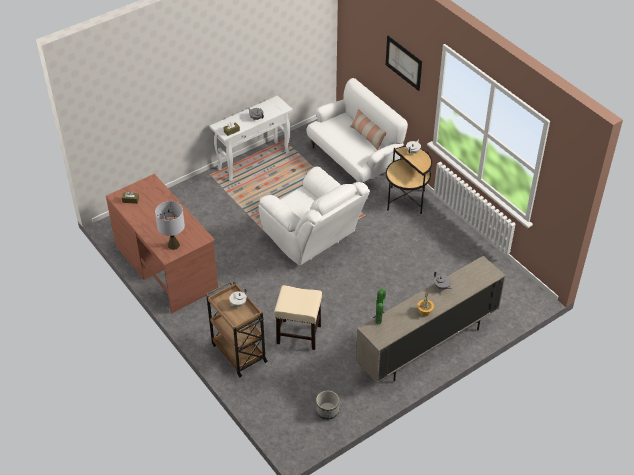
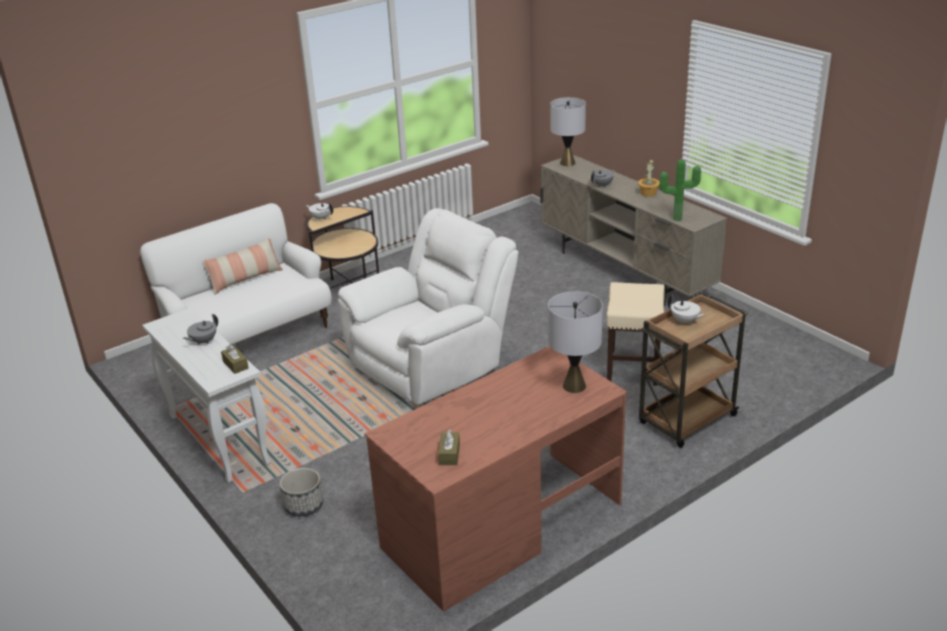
camera: 90 degrees left, 15 degrees down
(327, 411) = (762, 337): planter -> planter (303, 505)
(403, 63) = (233, 116): picture -> none
(486, 271) = (567, 163): none -> grey table lamp

